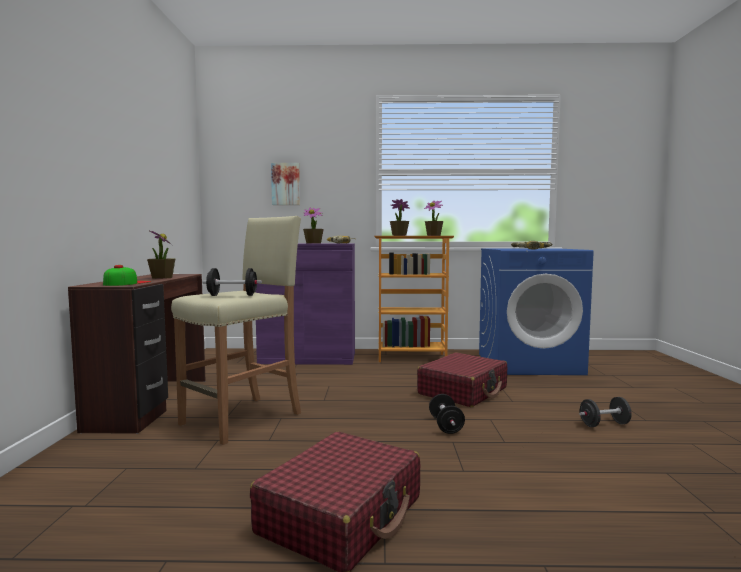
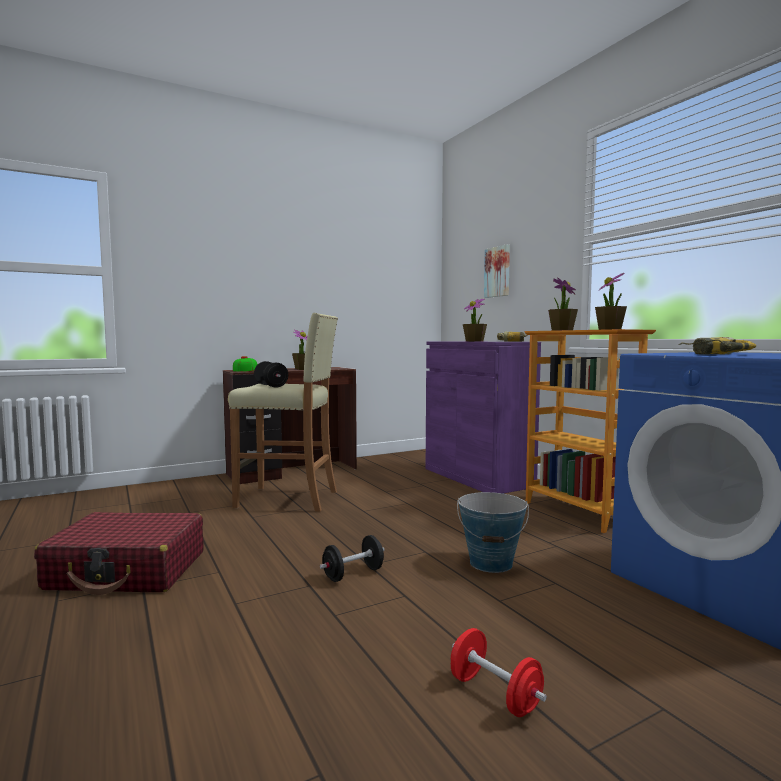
camera: 60 degrees right, 0 degrees up
(463, 391) = (491, 563): red suitcase -> bucket
(604, 424) = (495, 694): black dumbbell -> red dumbbell

